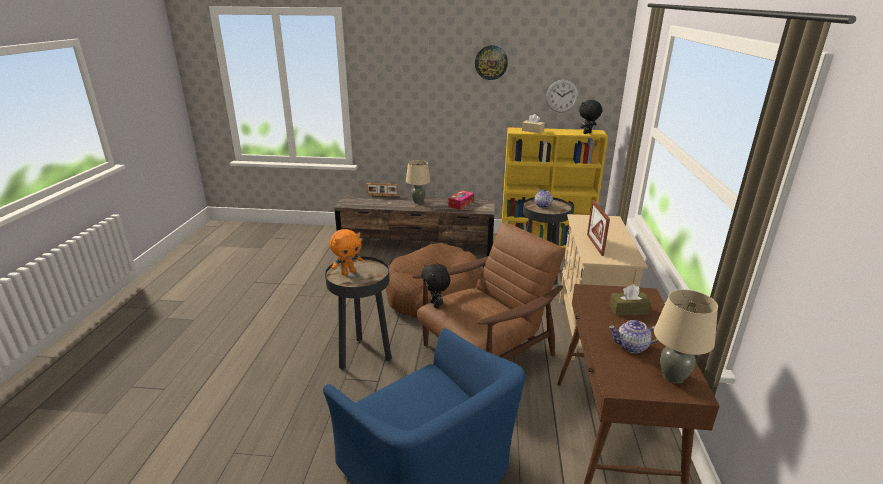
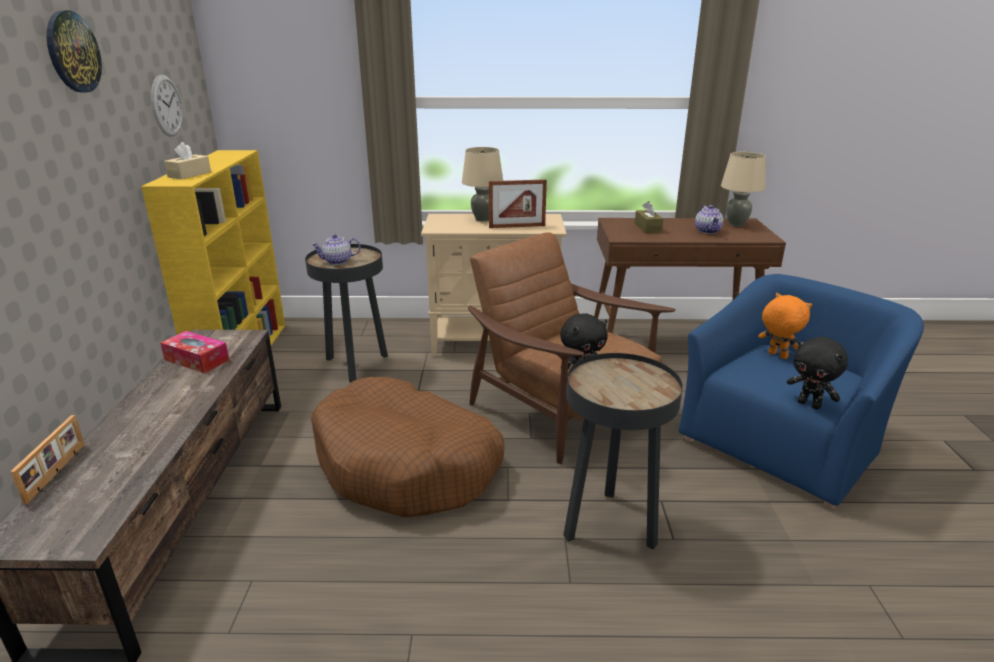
camera: 95 degrees left, 0 degrees up
(348, 272) = (625, 393): orange plush toy -> orange plush toy (776, 355)
(418, 202) = (150, 410): beige table lamp -> beige table lamp (483, 219)
(587, 133) = (233, 155): black plush toy -> black plush toy (809, 404)

